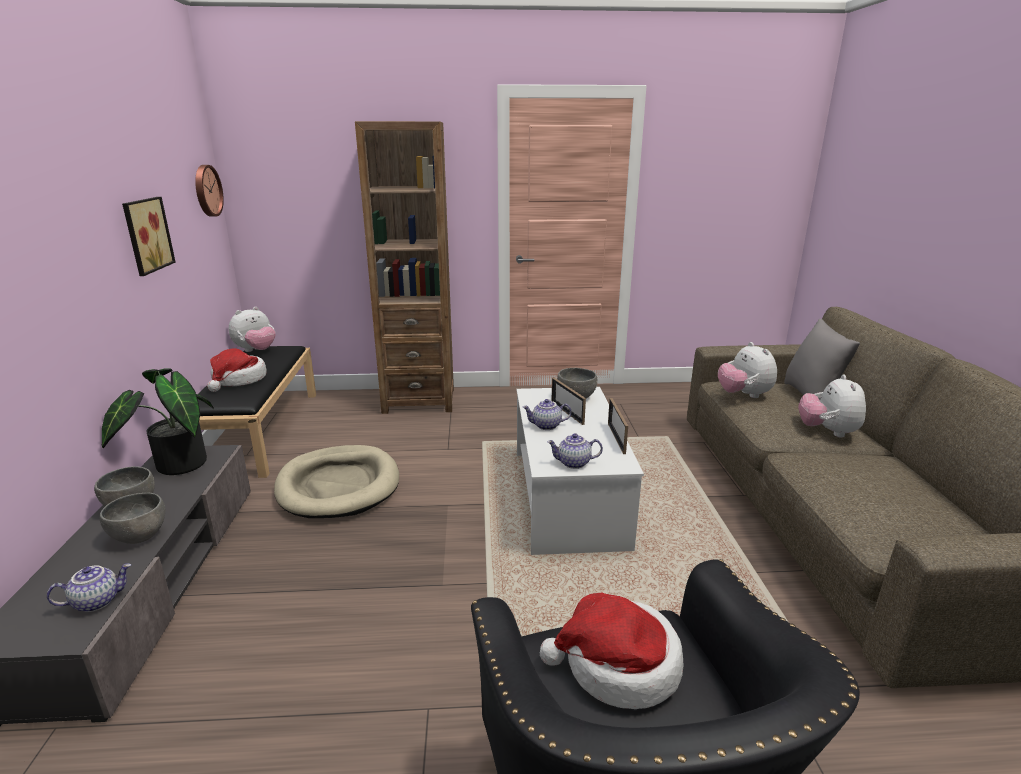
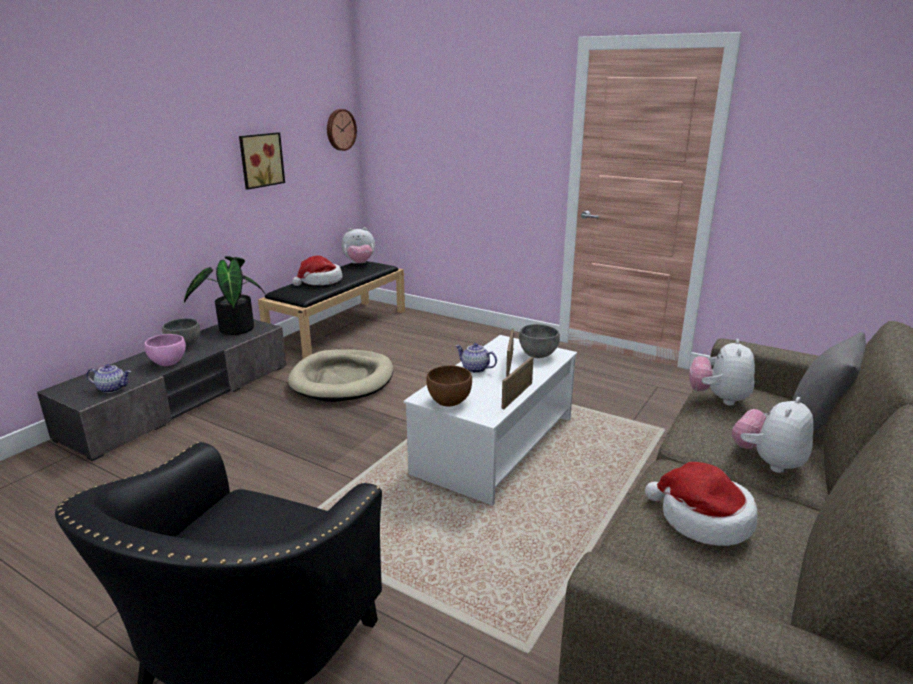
camera: 35 degrees right, 0 degrees up
(140, 536) = (168, 363): grey bowl -> pink bowl
(419, 400) = (474, 335): brown bookcase -> none
(573, 463) = (449, 402): teapot -> brown bowl
(618, 665) = (254, 527): hat -> hat (702, 519)

